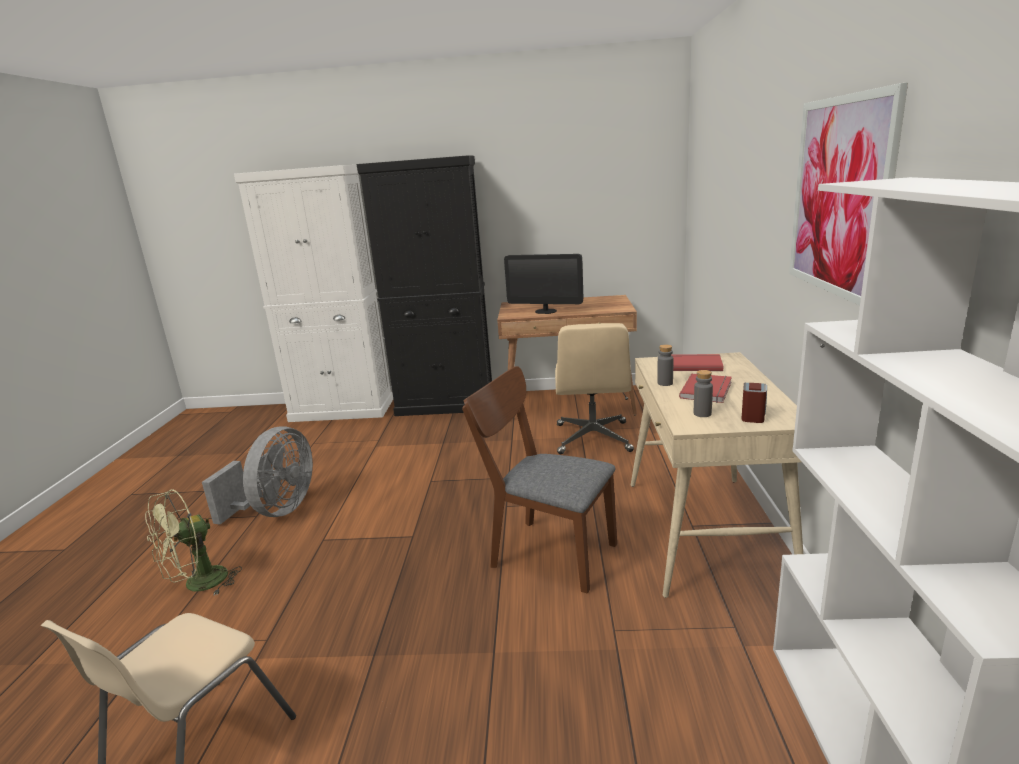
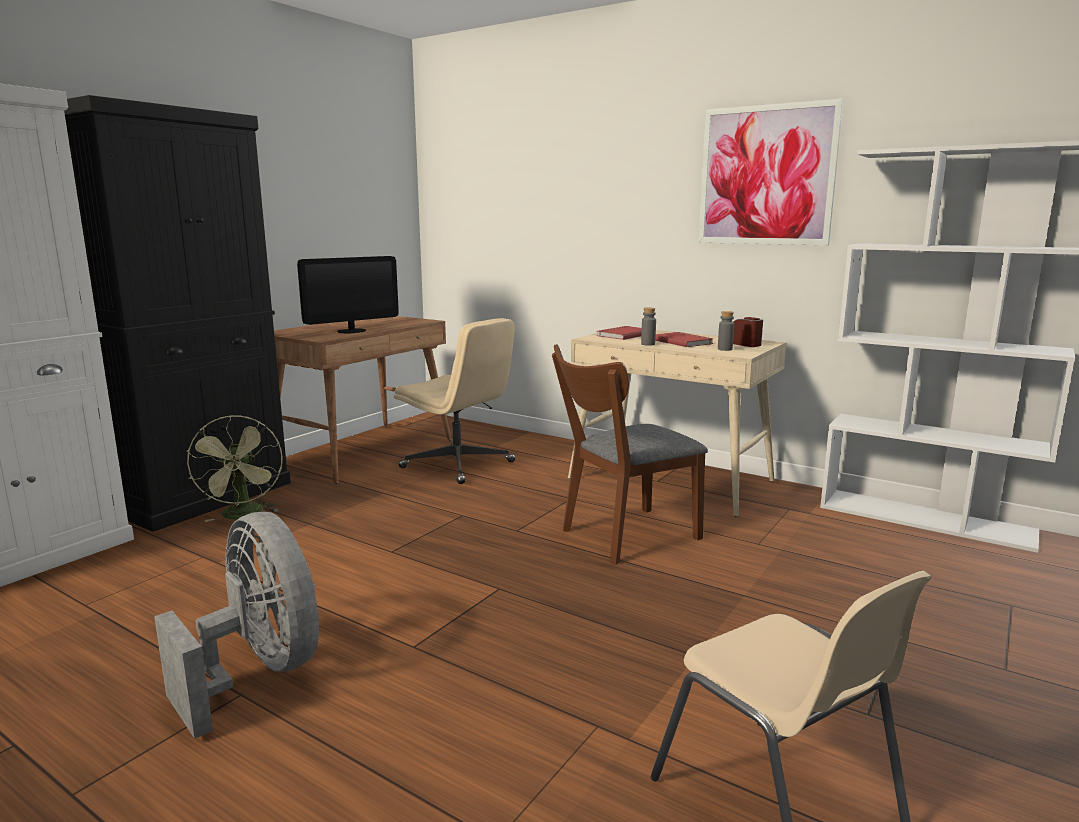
camera: 60 degrees left, 5 degrees down
(198, 585) = (377, 780): green fan -> green fan (244, 516)

